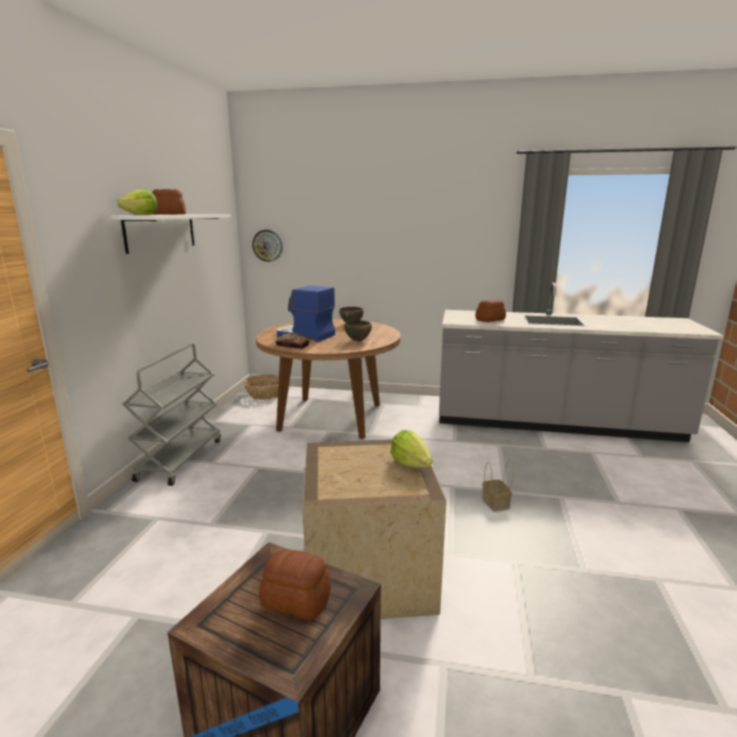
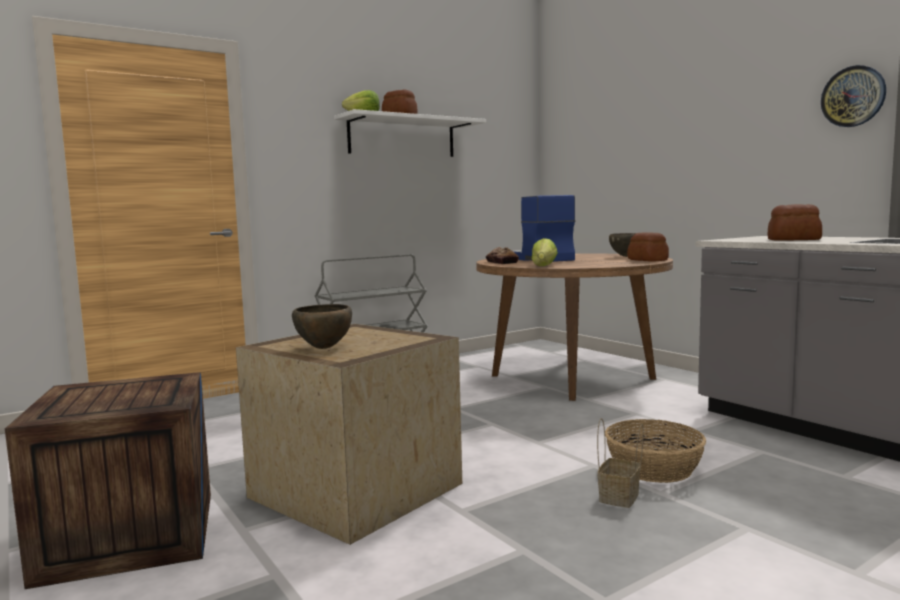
camera: 45 degrees right, 10 degrees down
(265, 394) = (538, 348): basket -> basket (653, 468)
(267, 245) = (564, 163): wall clock -> wall clock (853, 96)
(296, 599) = (130, 396): bread -> bread (647, 260)
(358, 341) = (584, 264): brown bowl -> brown bowl (324, 348)
(411, 464) = (390, 346): lettuce -> lettuce (544, 266)

